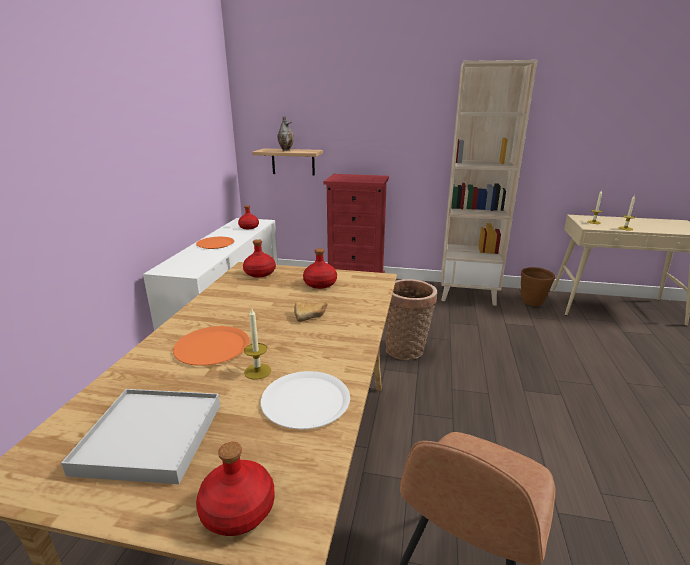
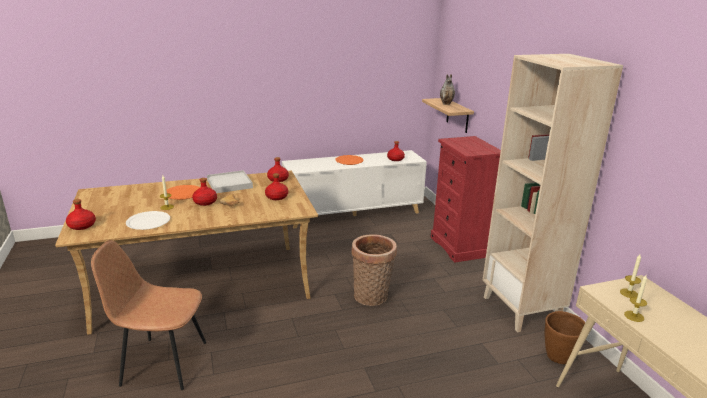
camera: 60 degrees right, 0 degrees up
(151, 437) = (114, 203): white tray -> white tray (229, 184)
(279, 333) = (205, 202): none -> red bottle

